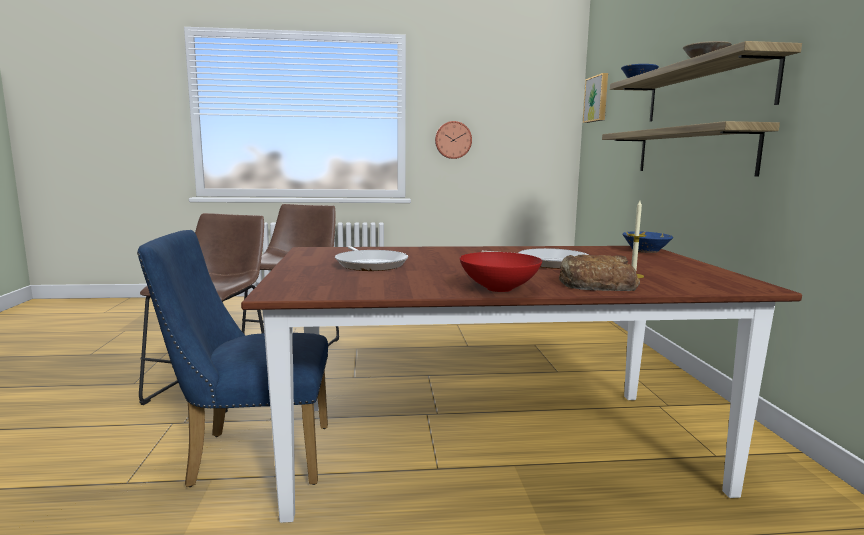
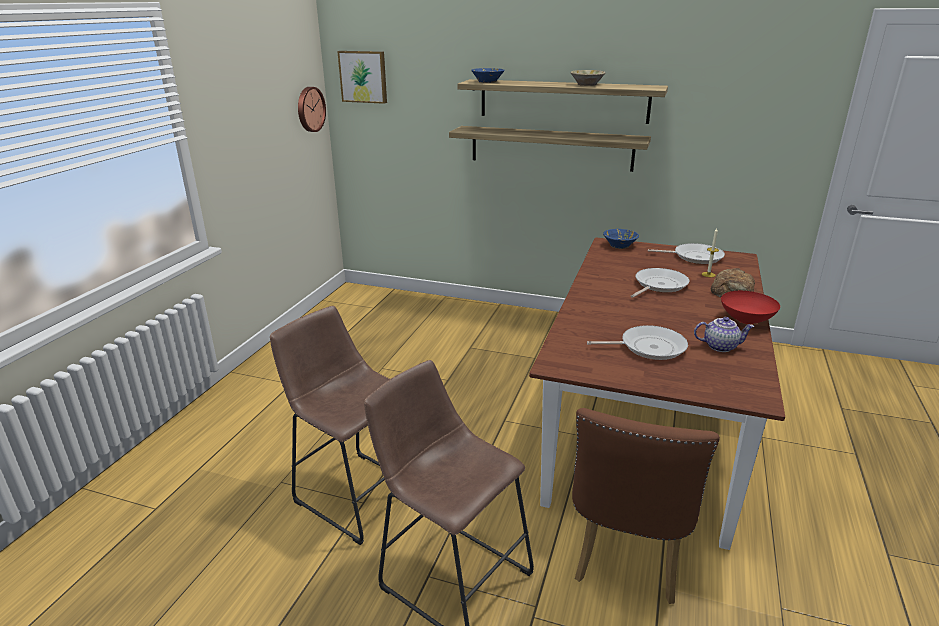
camera: 65 degrees left, 15 degrees up
(250, 456) = (626, 558): blue chair -> brown chair
(402, 281) = (720, 346): none -> teapot
(453, 140) = (236, 151): wall clock -> wall clock (310, 109)
(688, 271) = (694, 257): none -> frying pan

